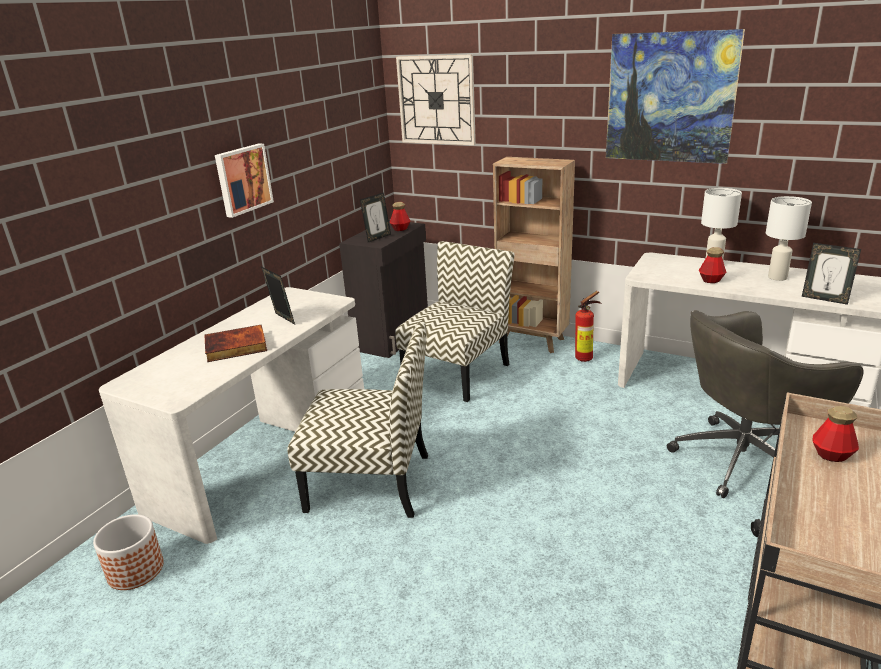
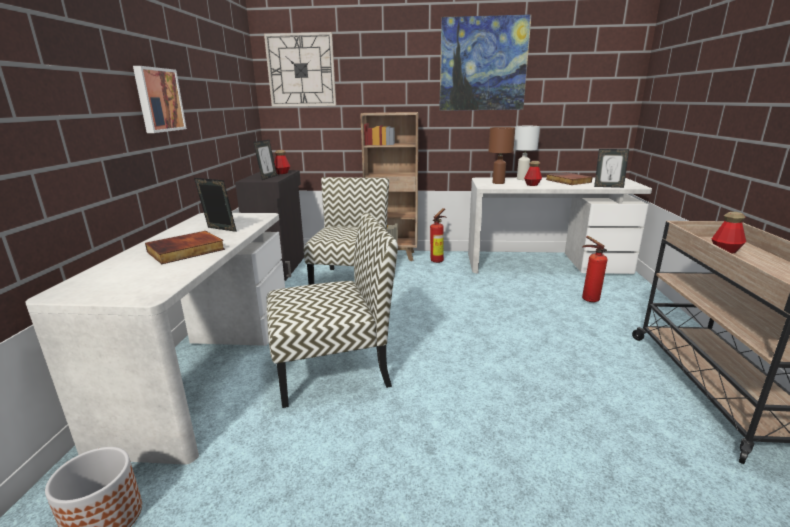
camera: 25 degrees left, 5 degrees down
(667, 269) = (498, 183): none -> brown table lamp
(744, 459) = (587, 299): grey office chair -> fire extinguisher
(776, 277) = (567, 181): white table lamp -> book

